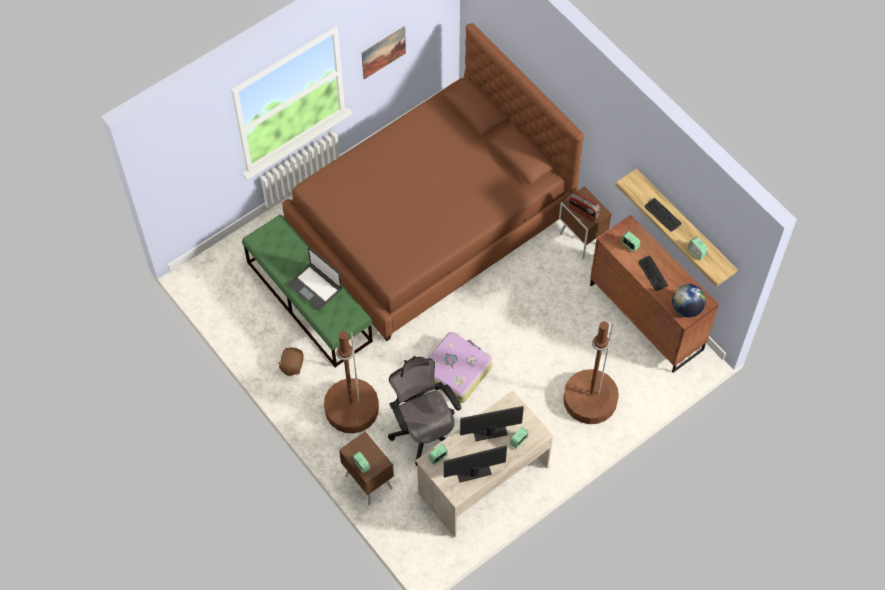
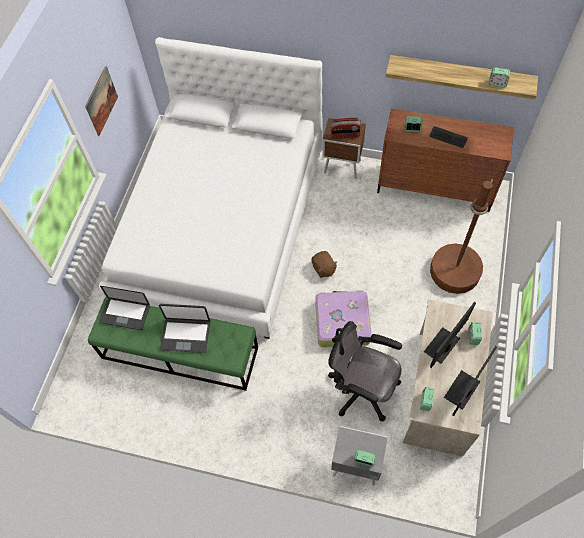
camera: 35 degrees left, 0 degrees up
(284, 238) = (125, 314): none -> laptop
(292, 365) = (209, 416): brown plush toy -> brown plush toy (323, 268)
(351, 409) = (289, 414): brown floor lamp -> none
(368, 481) = (355, 464): brown nightstand -> grey nightstand
(431, 220) = (223, 225): brown bed -> white bed
(662, 215) = (444, 74): keyboard -> none
(686, 308) = (496, 145): globe -> none

